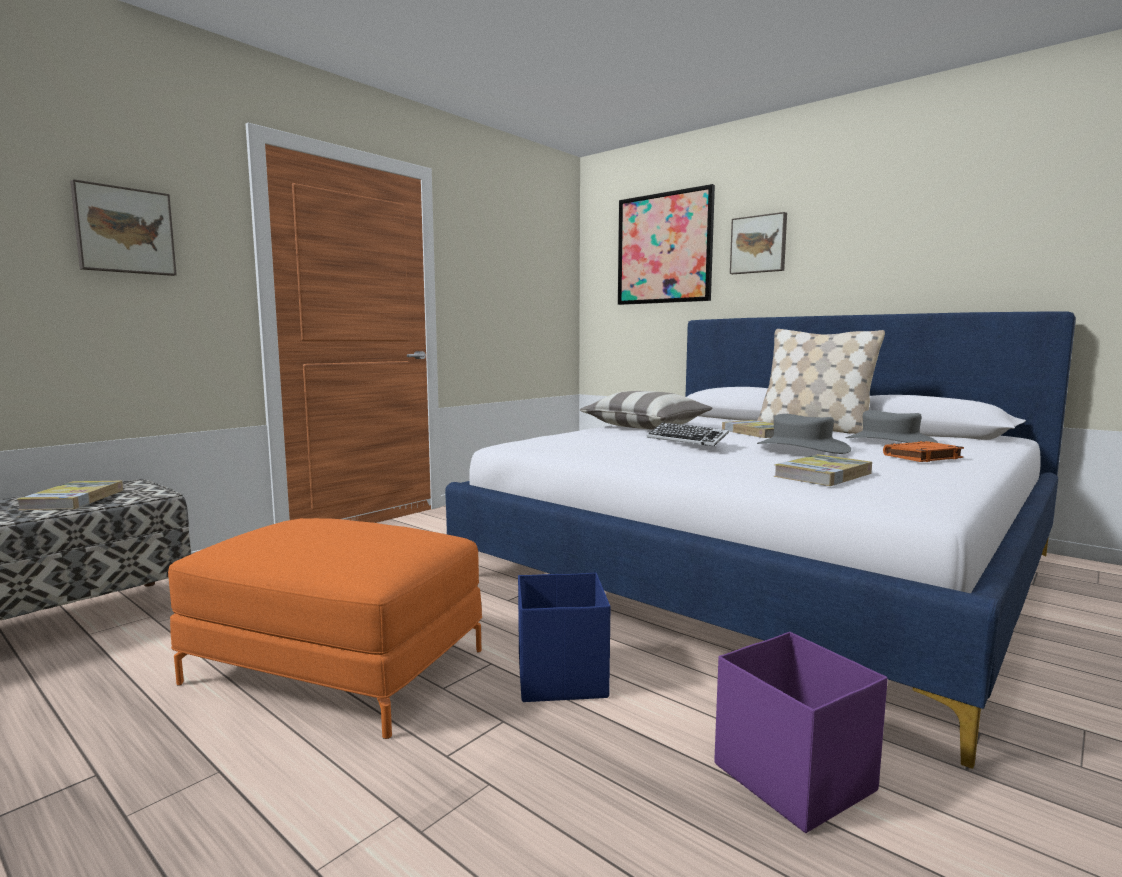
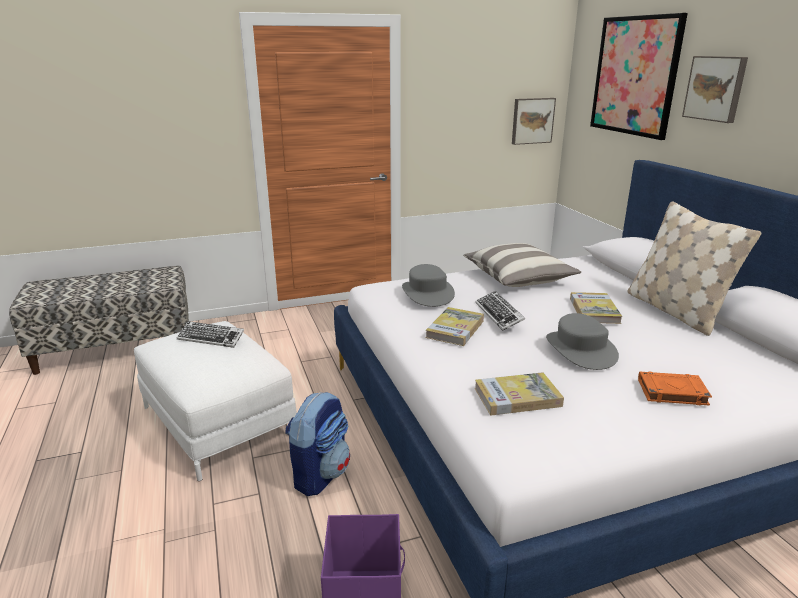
camera: 30 degrees right, 15 degrees up
(74, 499) = (131, 281): book -> book (455, 329)
(124, 231) = (161, 108): picture -> picture (532, 120)
(317, 526) = (211, 338): none -> keyboard
(338, 665) = (219, 421): orange ottoman -> white ottoman
(562, 676) = (320, 474): blue storage box -> backpack
(889, 442) = (696, 357): grey hat -> grey hat (427, 293)

